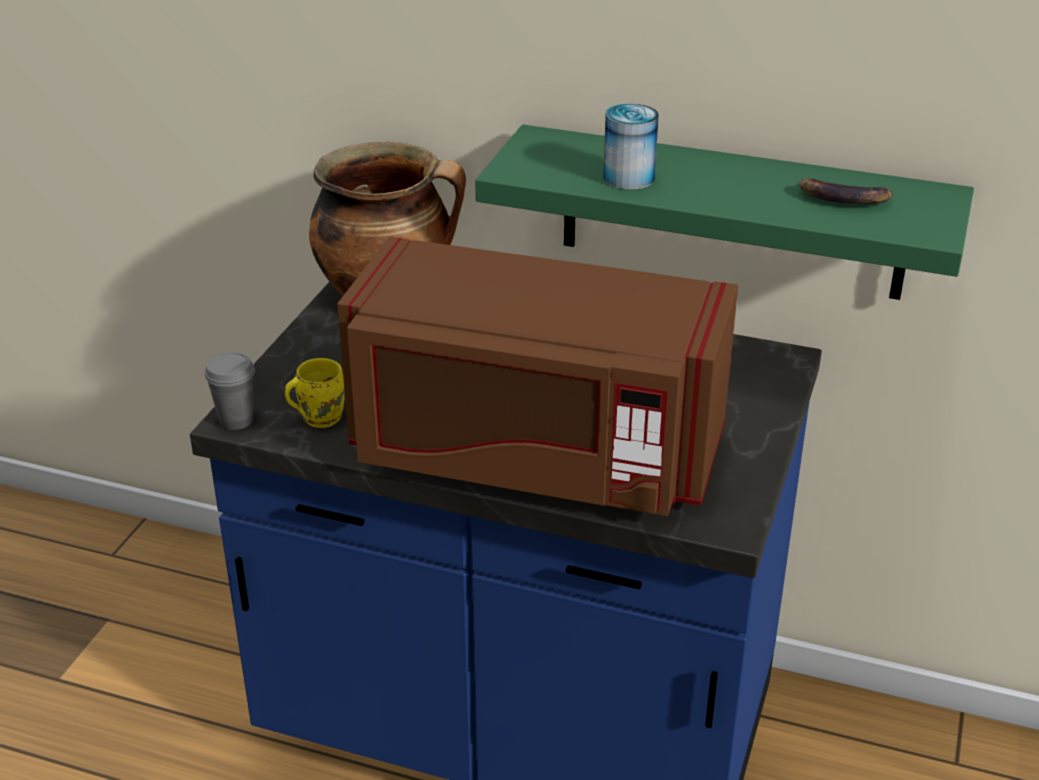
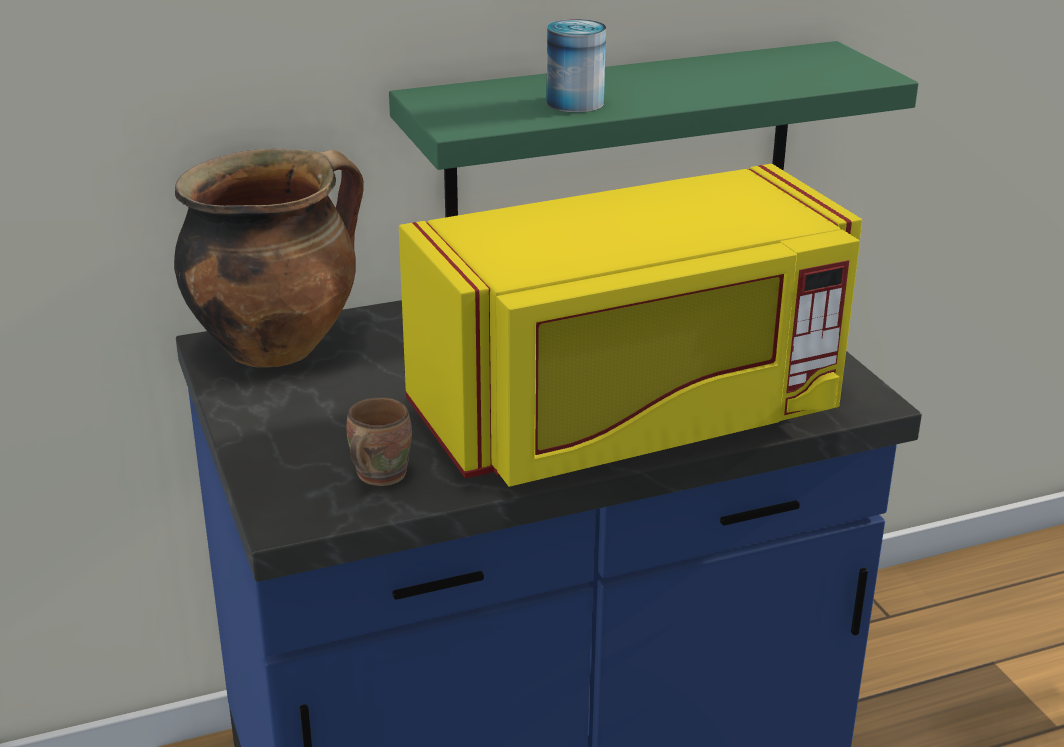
camera: 40 degrees left, 5 degrees down
(236, 420) = (290, 517): grey cup -> none
(319, 417) = (376, 475): yellow mug -> brown mug
(533, 453) = (631, 417): brown microwave -> yellow microwave
(842, 198) = (767, 71): banana -> none

